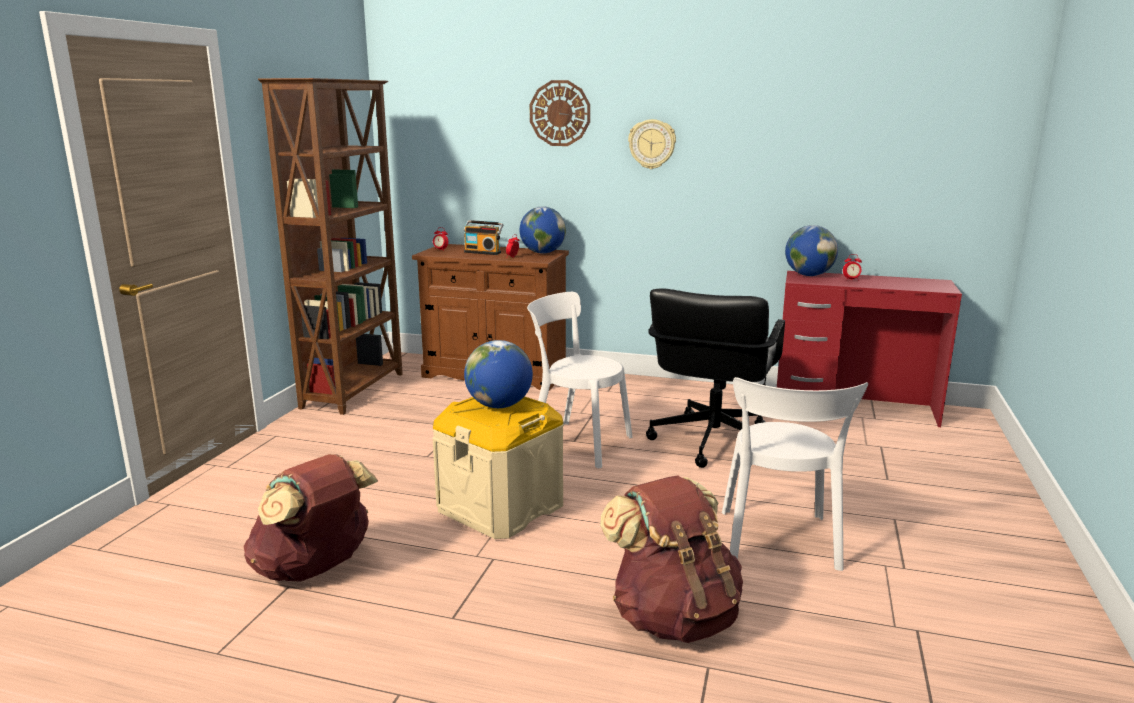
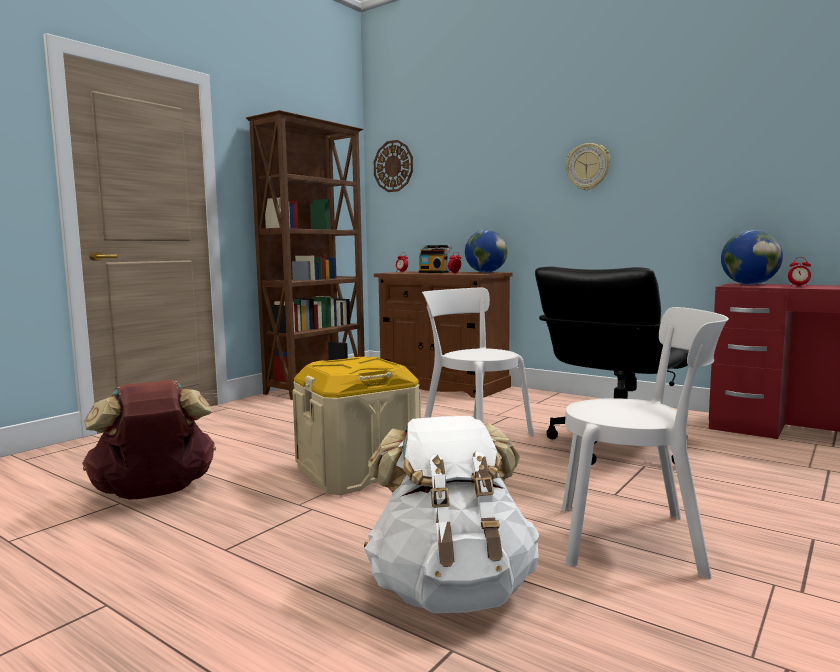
camera: 20 degrees right, 10 degrees down
(499, 405) = (357, 364): globe -> none
(560, 113) = (506, 148): wall clock -> wall clock (393, 166)
(673, 617) = (451, 590): brown backpack -> white backpack
(779, 542) = (637, 540): white chair -> white chair turned 105 degrees counterclockwise

